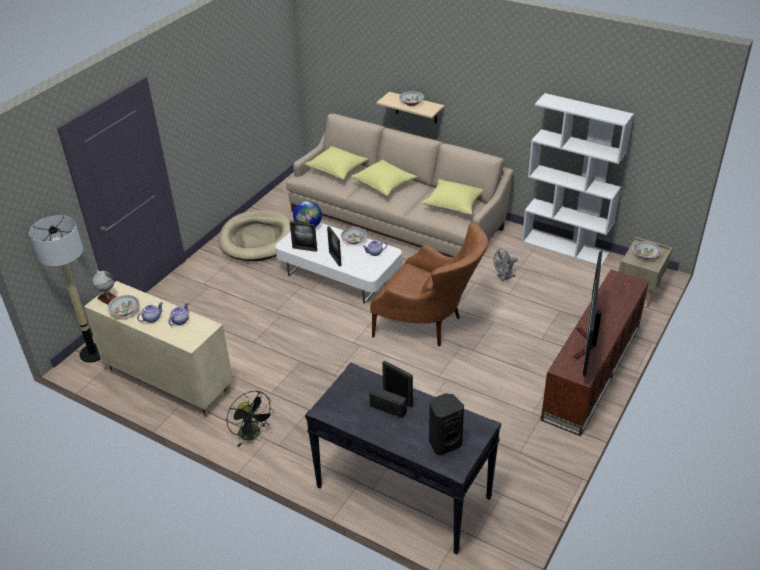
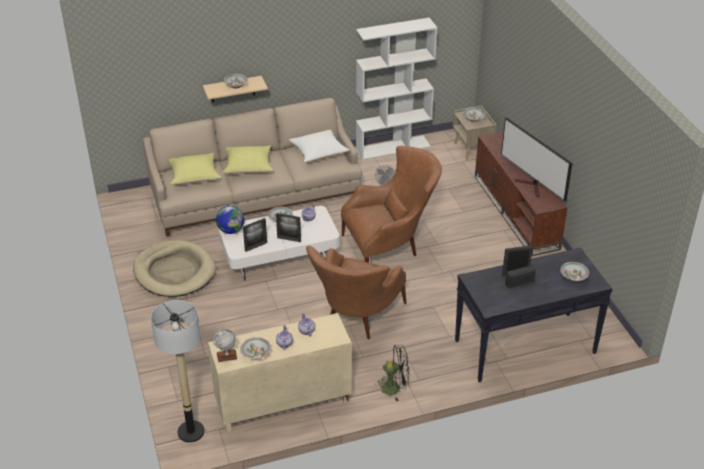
camera: 50 degrees left, 0 degrees up
(312, 361) = (355, 320): none -> brown armchair
(444, 443) = (573, 276): black speaker -> bowl
(454, 205) = (319, 153): yellow pillow -> white pillow

